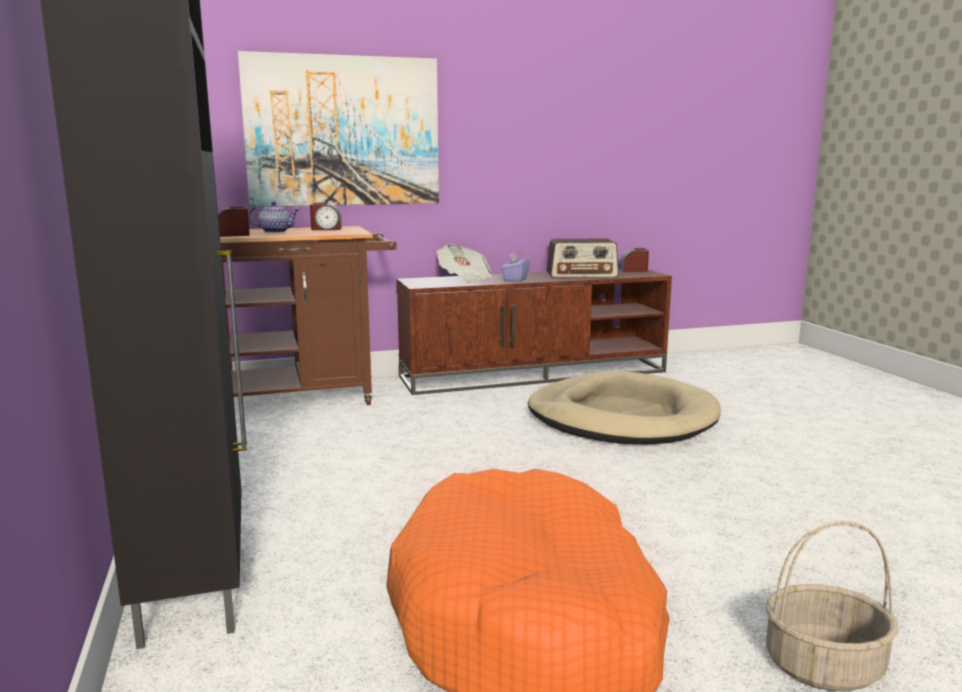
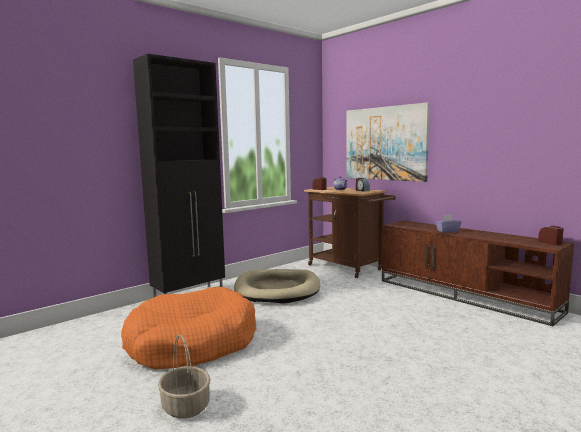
camera: 65 degrees right, 5 degrees down
(464, 279) = (426, 226): newspaper -> none
(582, 275) = (498, 237): radio -> none
(621, 417) = (430, 327): beige dog bed -> beige dog bed (277, 289)

